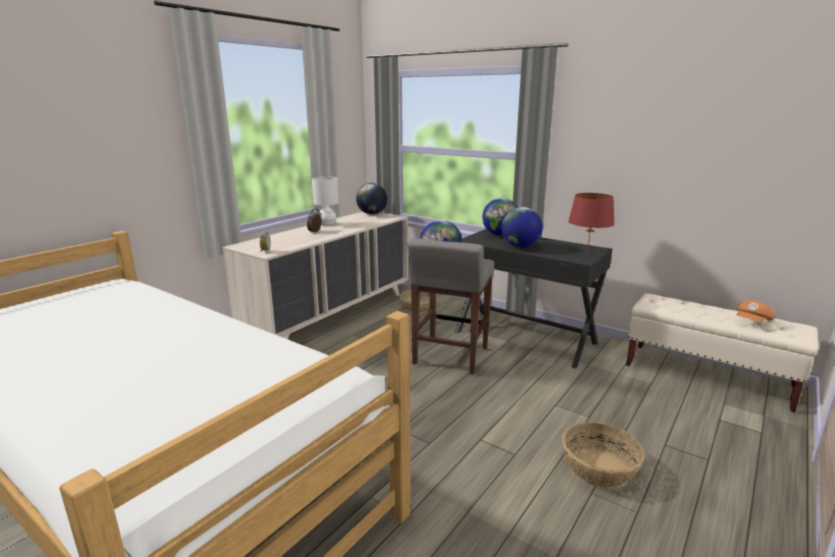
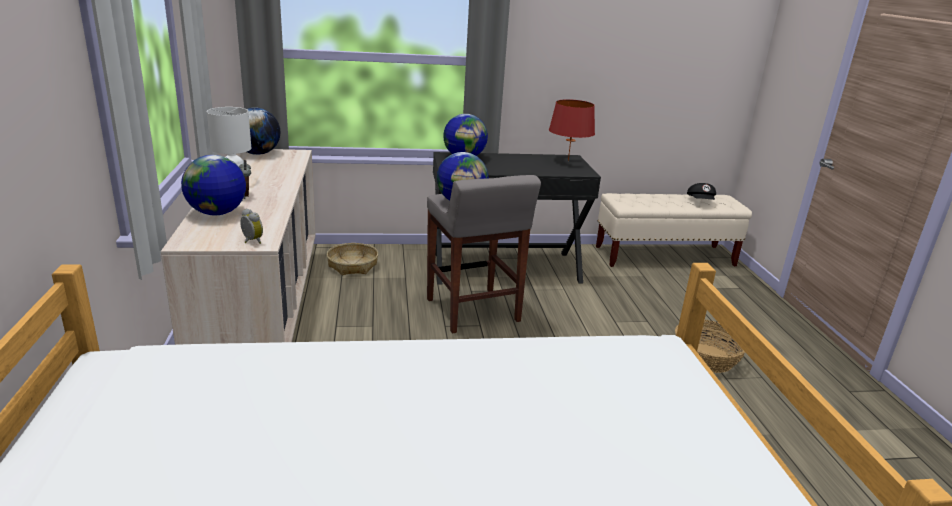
camera: 45 degrees left, 5 degrees up
(520, 247) = (511, 168): globe -> globe (217, 213)
(752, 322) = (701, 201): orange cap -> black cap

